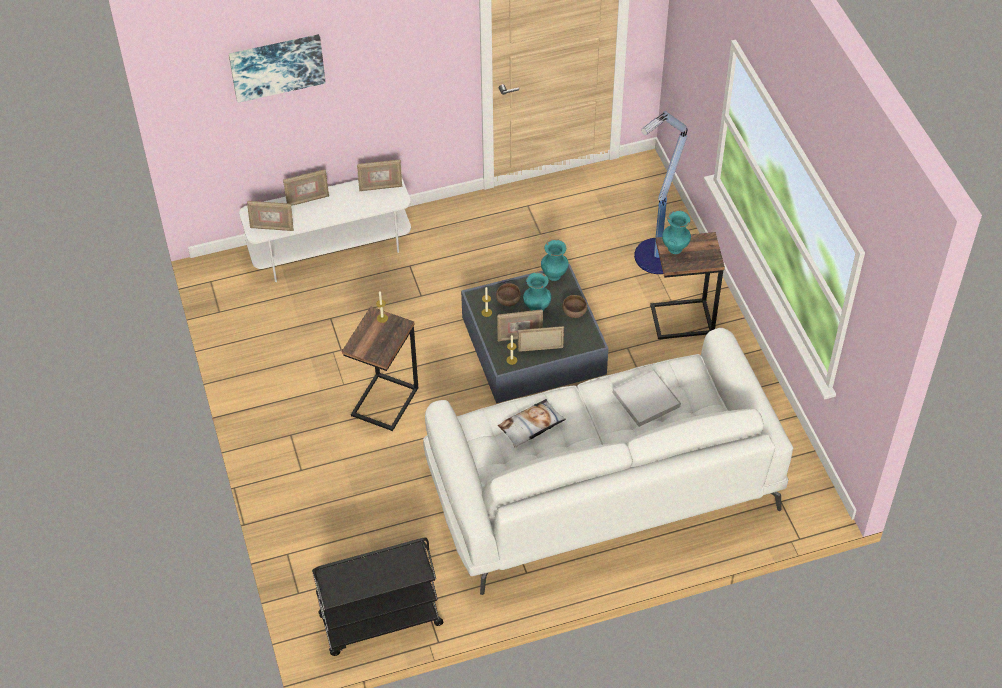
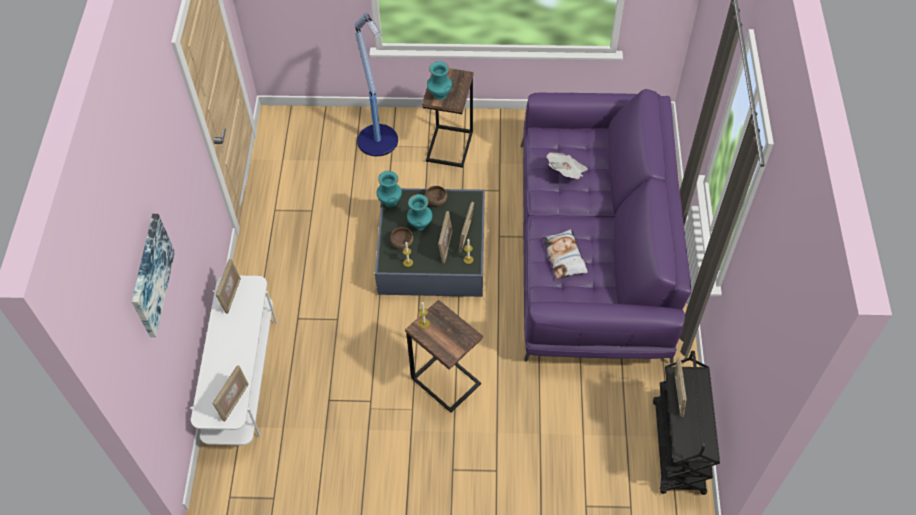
camera: 70 degrees left, 5 degrees up
(307, 200) = (214, 361): picture frame -> picture frame (677, 395)
(601, 485) = (592, 249): white sofa -> purple sofa
(646, 400) = (566, 172): white tray -> newspaper

